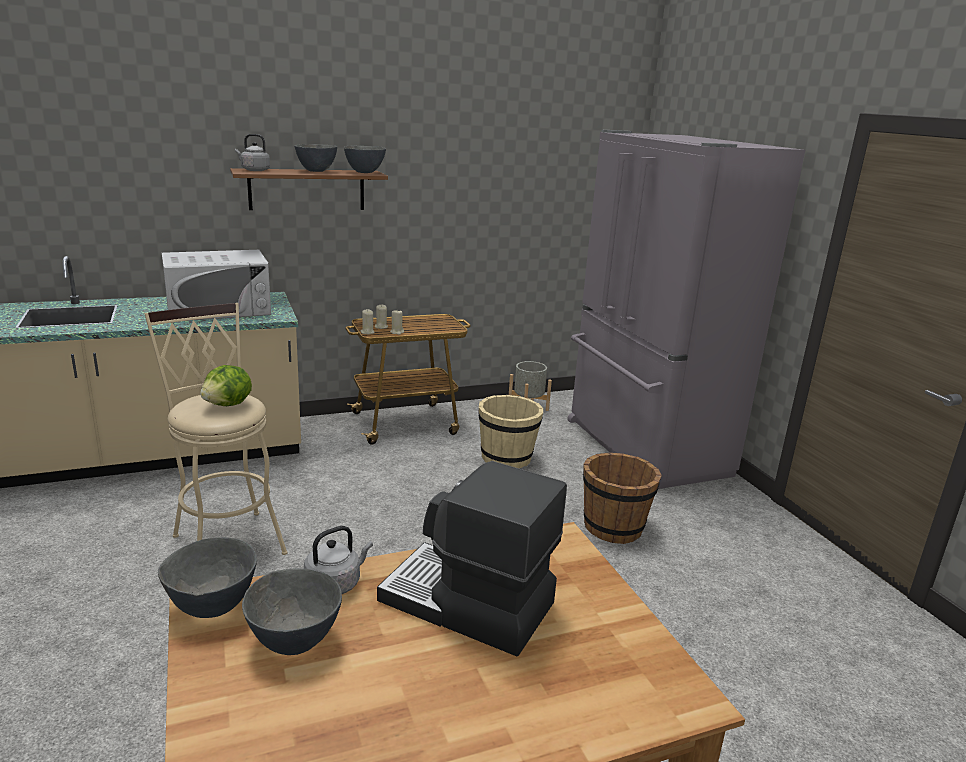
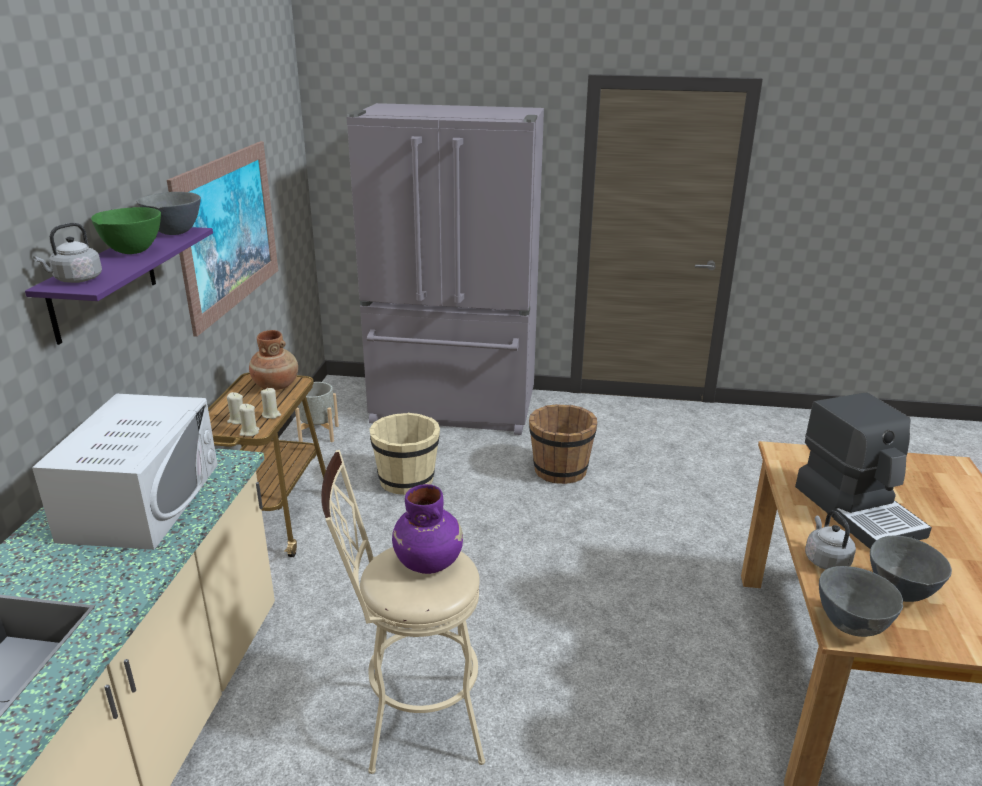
camera: 60 degrees left, 5 degrees up
(228, 405) = (428, 561): lettuce -> purple vase
(307, 189) = (104, 283): brown shelf -> purple shelf
(316, 171) = (133, 252): grey bowl -> green bowl
(442, 325) = (276, 385): none -> brown vase
(467, 604) = (858, 510): coffee machine -> coffee machine turned 75 degrees counterclockwise
(478, 205) = (229, 232): none -> picture

